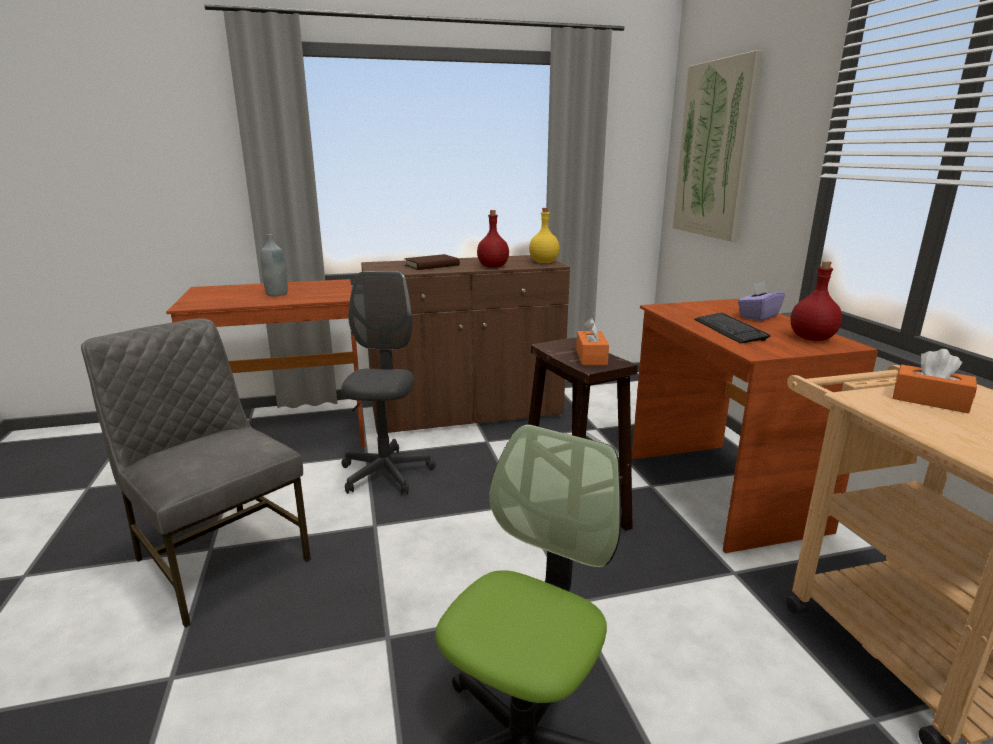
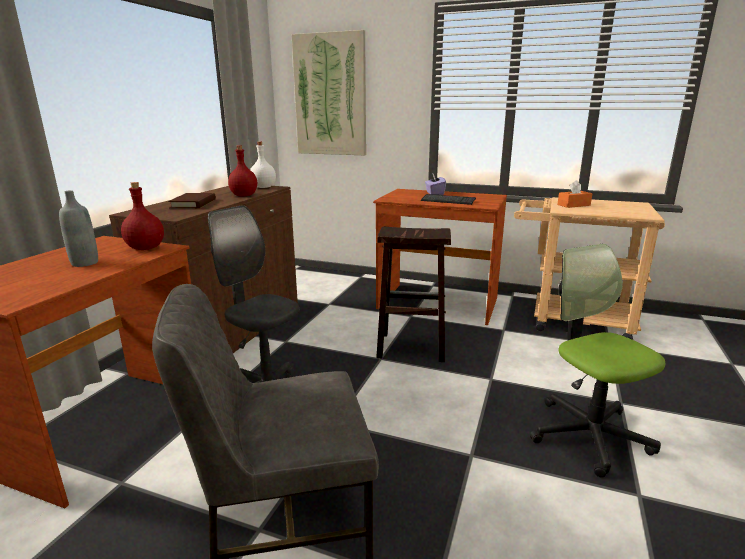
camera: 55 degrees left, 0 degrees up
(543, 262) = (263, 187): yellow bottle -> white bottle
(591, 357) = (424, 231): orange tissue box -> none
(812, 339) = (481, 196): red bottle -> red bottle (146, 248)

